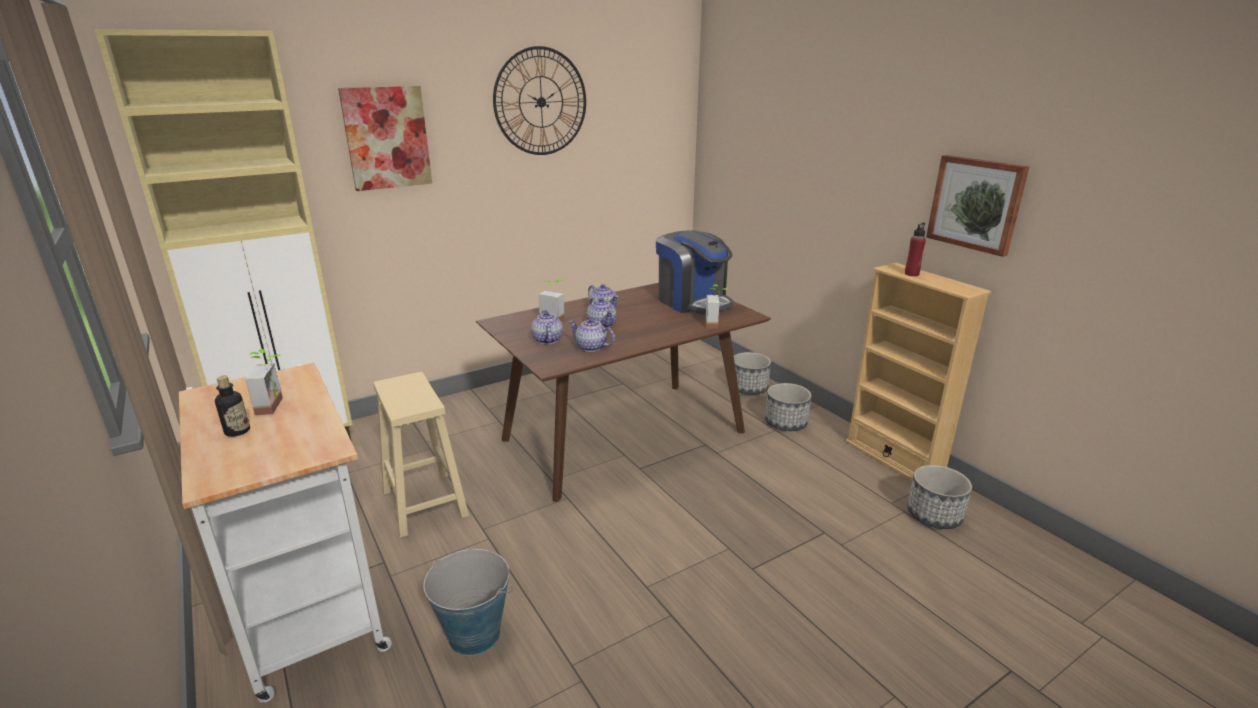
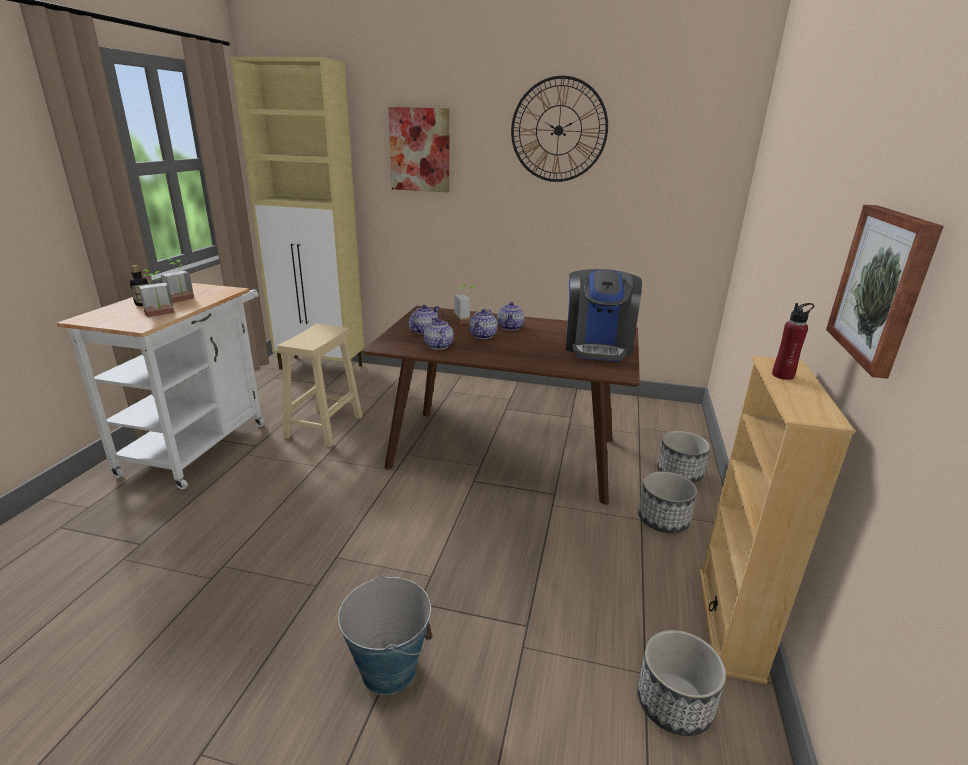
camera: 45 degrees right, 0 degrees up
(474, 634) = (220, 511): bucket -> bucket (389, 669)
(716, 324) = (573, 368): potted plant -> potted plant (161, 314)

